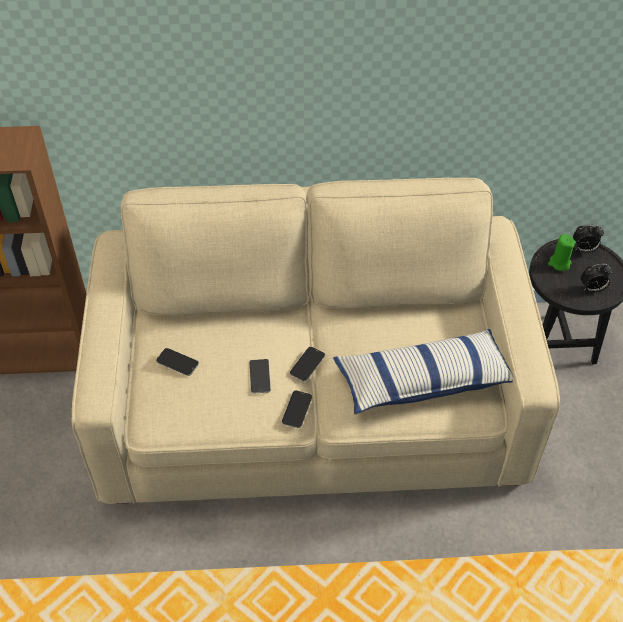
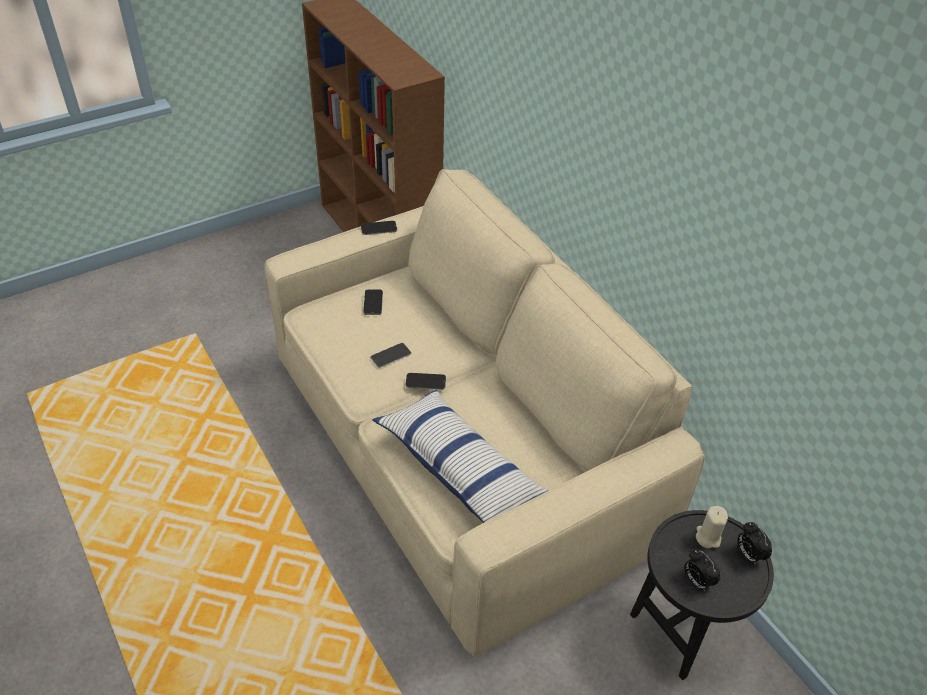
camera: 60 degrees right, 5 degrees down
(297, 409) = (373, 393): phone -> phone (379, 228)
(559, 263) = (707, 537): green candle -> beige candle

